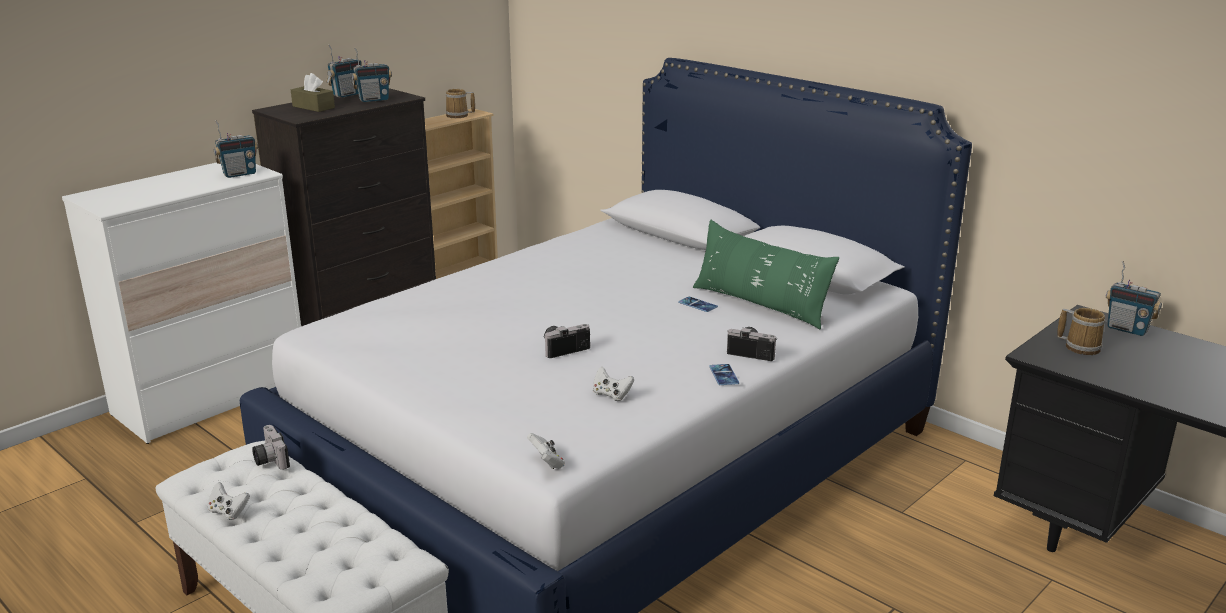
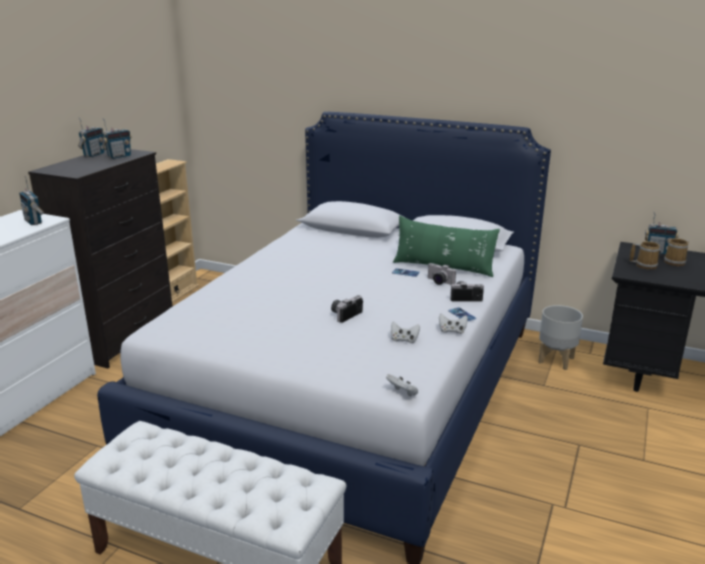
camera: 20 degrees left, 0 degrees up
(228, 512) = (156, 480): white game controller -> white game controller (452, 331)
(239, 174) = (34, 222): radio -> radio turned 105 degrees clockwise
(269, 459) = (158, 434): camera -> camera (438, 282)
(313, 107) = (77, 165): brown tissue box -> none
(459, 115) = (163, 165): mug -> mug (676, 262)
(949, 479) = (556, 360): none -> grey planter

